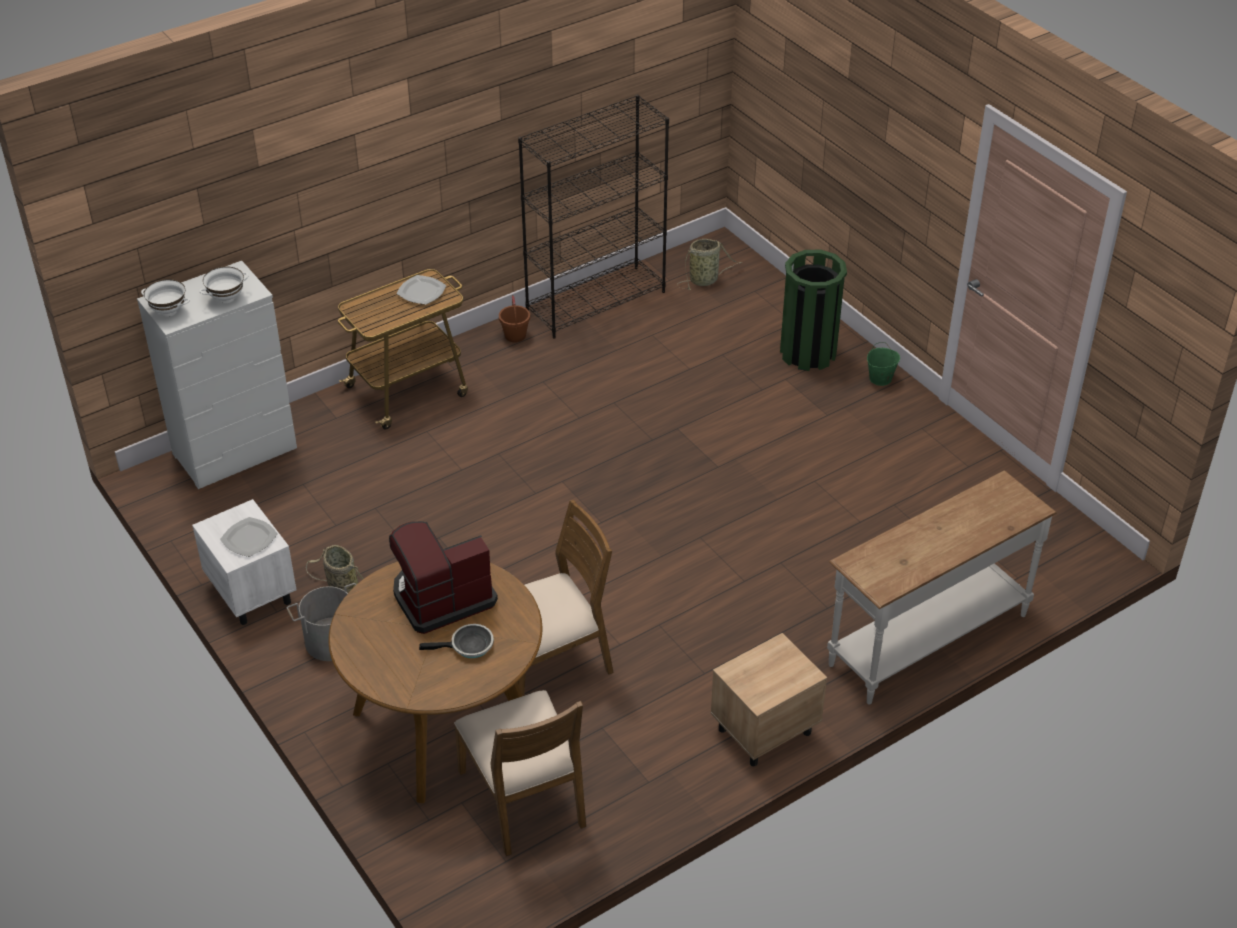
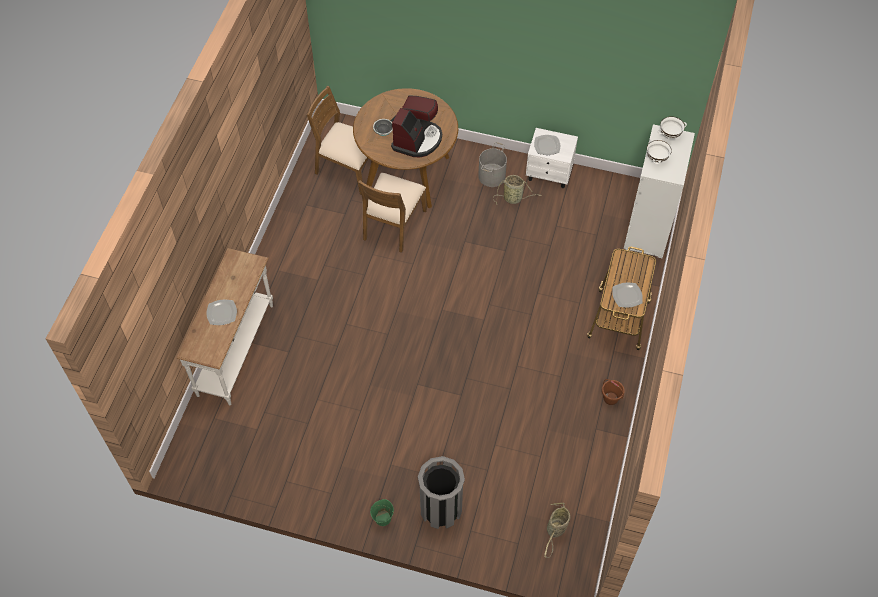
camera: 140 degrees right, 15 degrees up
(596, 301) = (598, 460): black bookcase -> none
(763, 731) = (277, 255): beige nightstand -> none
(808, 353) = (441, 509): green trash can -> grey trash can
(954, 527) = (221, 313): none -> plate

